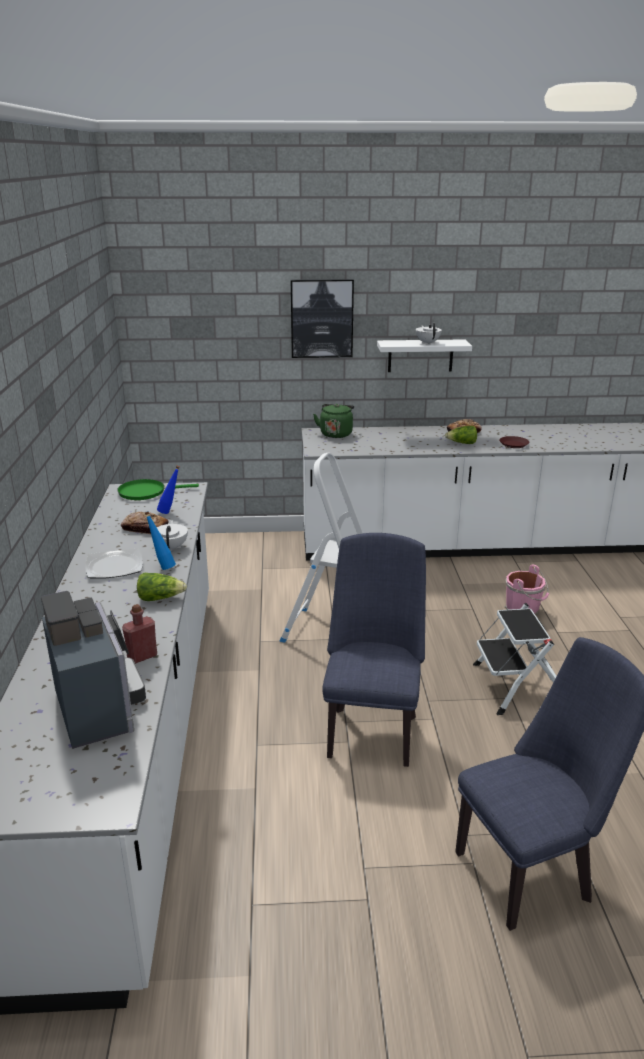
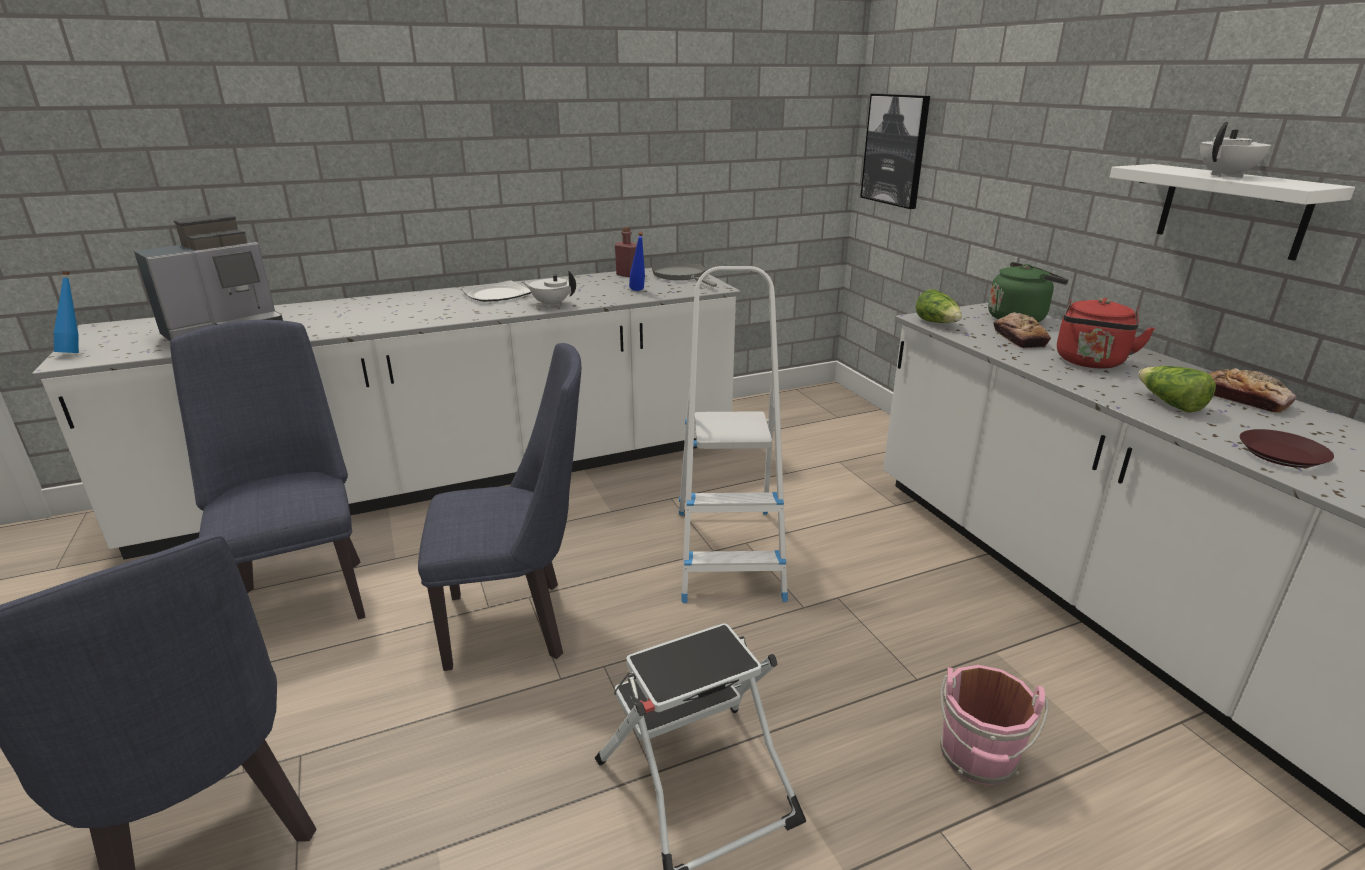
camera: 70 degrees right, 0 degrees up
(142, 656) = (314, 331): red bottle -> red bottle (627, 275)
(145, 492) = (681, 276): green frying pan -> grey frying pan
(145, 528) = (590, 290): bread -> bread (1019, 338)
(160, 598) = (432, 318): lettuce -> lettuce (937, 323)
(162, 567) = (503, 308): blue bottle -> blue bottle (77, 351)
(171, 547) = (551, 304): white teapot -> white teapot turned 135 degrees counterclockwise
(280, 845) = (302, 595): none -> blue chair
(321, 318) = (1073, 111): picture -> picture (895, 150)
(408, 440) = (1090, 363): none -> red kettle

